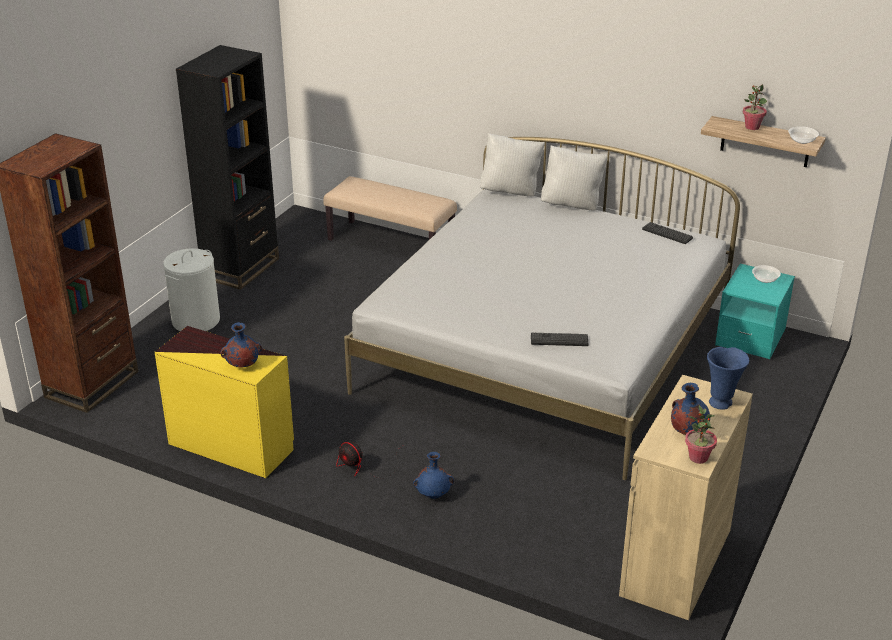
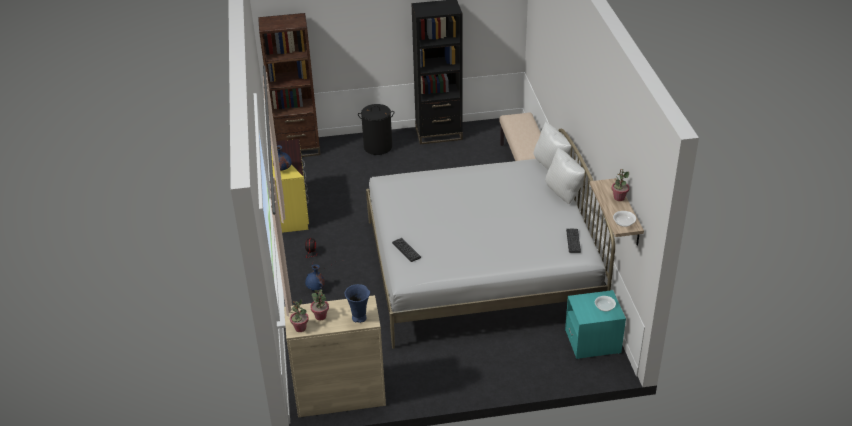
camera: 55 degrees right, 5 degrees up
(196, 320) = (378, 147): white laundry basket -> black laundry basket
(687, 431) = (320, 316): blue vase -> potted plant

